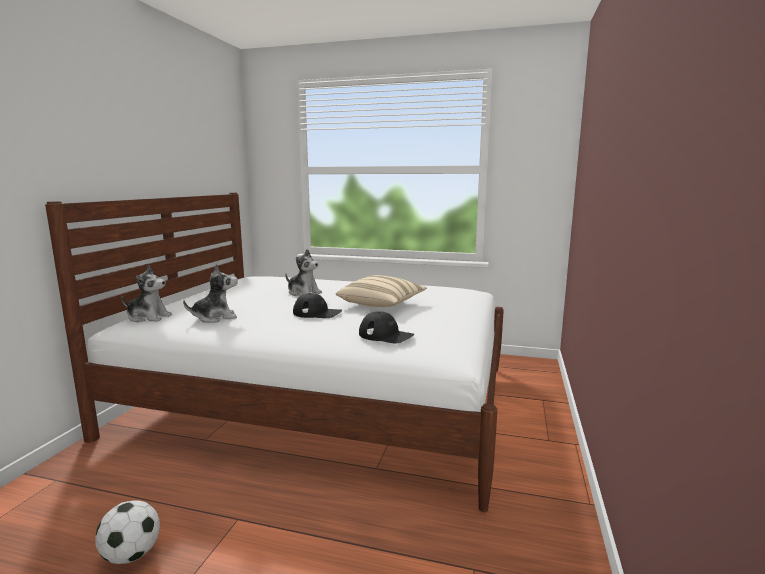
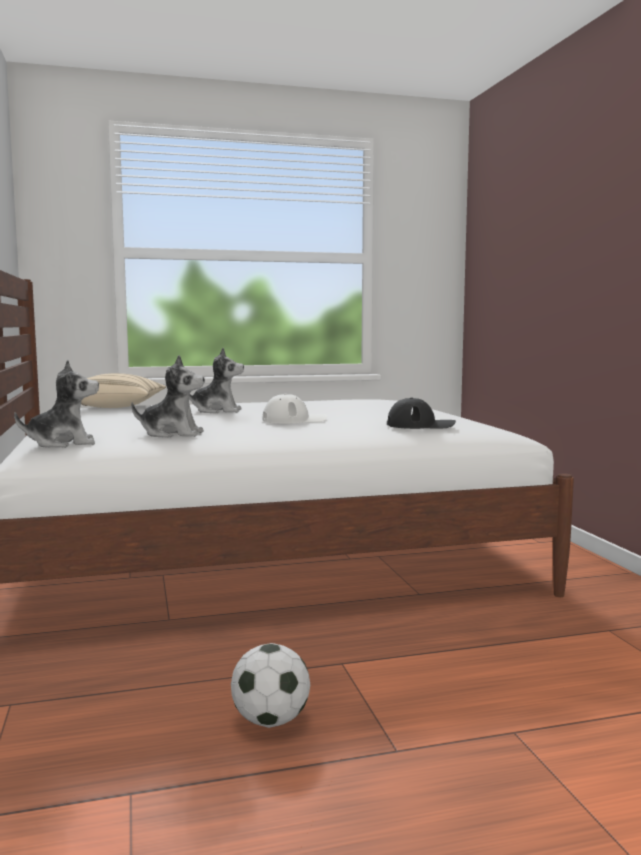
camera: 30 degrees left, 5 degrees down
(215, 318) = (172, 434): plush toy -> plush toy turned 60 degrees clockwise
(317, 313) = (294, 420): black cap -> white cap
(382, 305) = (344, 411): beige pillow -> beige pillow (118, 407)

